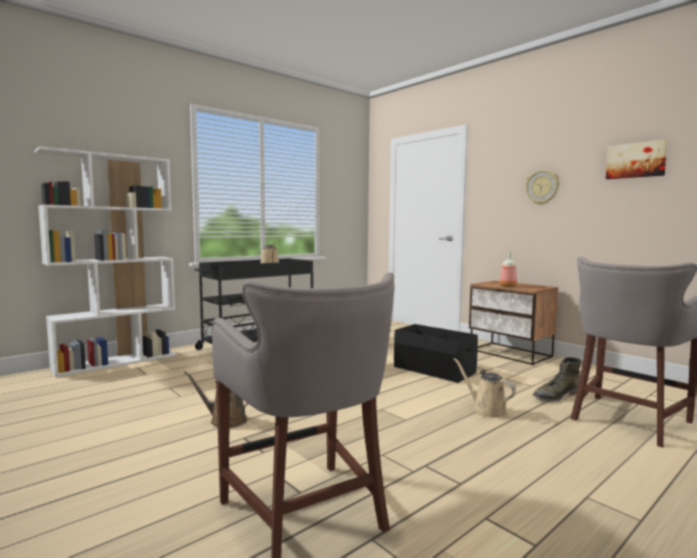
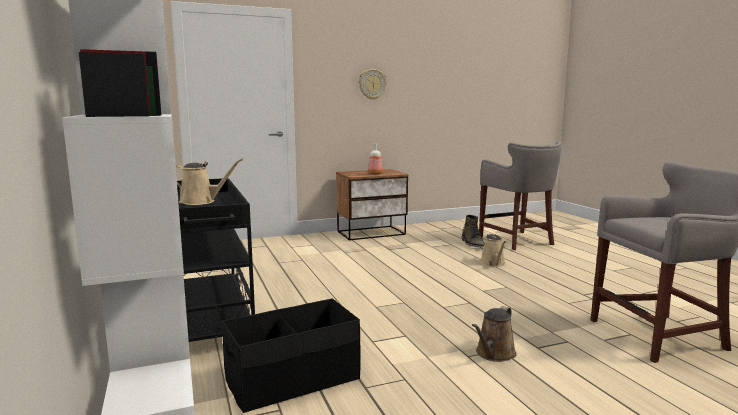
camera: 70 degrees left, 5 degrees up
(434, 370) = (396, 260): black storage box -> black storage box (293, 380)
(486, 410) = (493, 263): beige watering can -> beige watering can turned 75 degrees counterclockwise
(636, 160) = (435, 69): picture -> none

